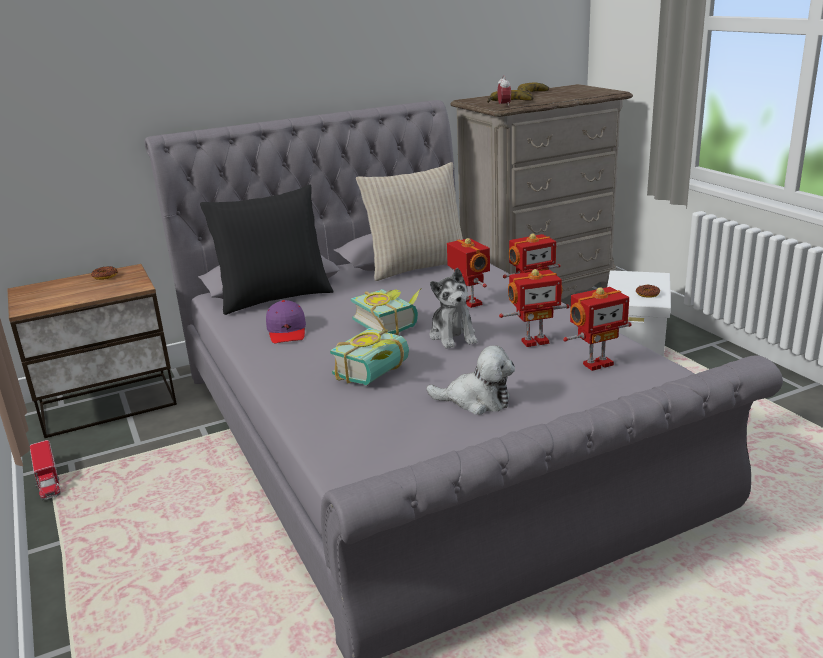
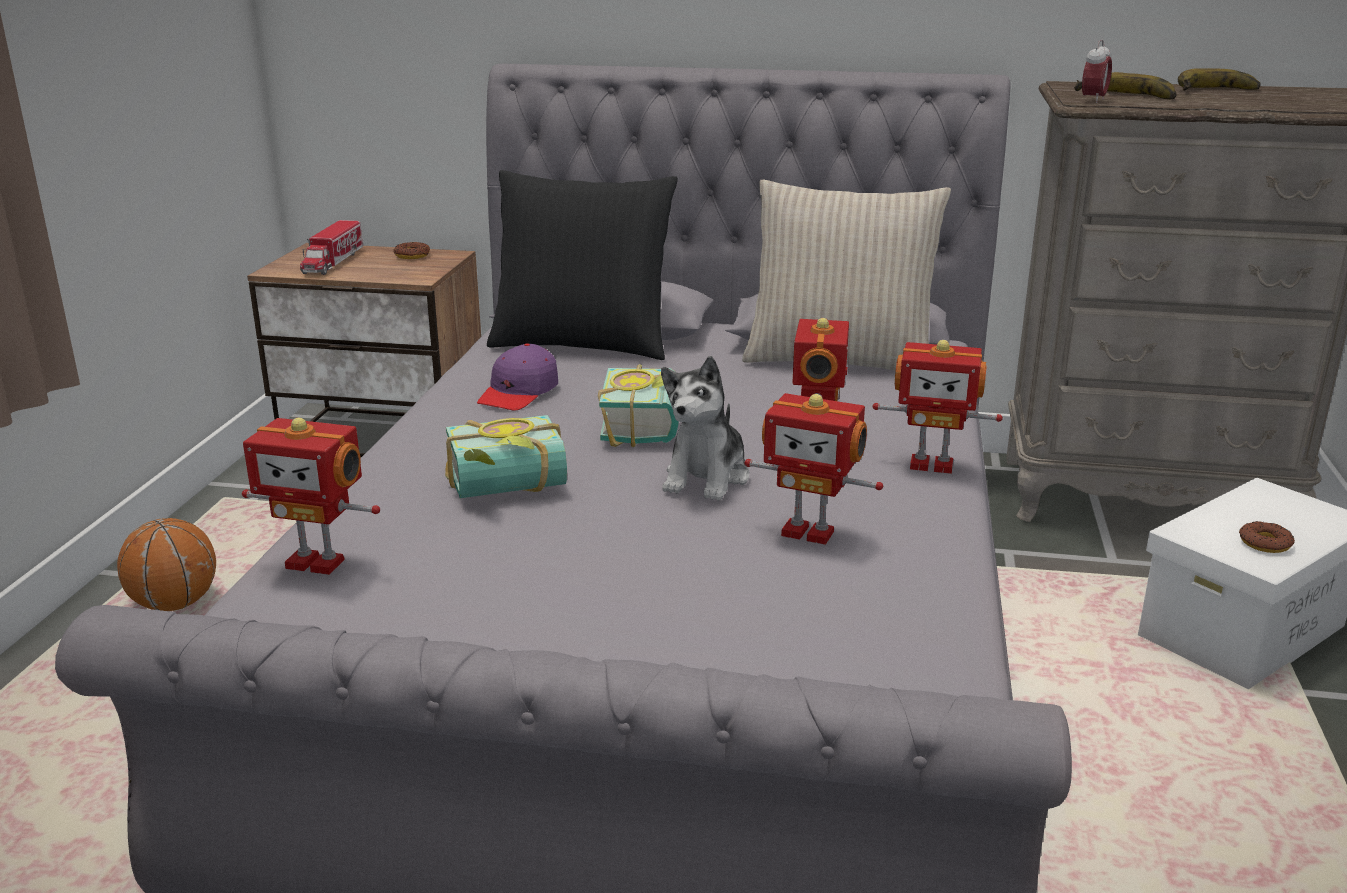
camera: 35 degrees right, 0 degrees up
(48, 479) = (221, 498): toy truck -> toy truck (333, 262)
(115, 545) = (175, 604): none -> basketball
(476, 400) = (568, 584): plush toy -> none
(596, 363) = (844, 608): toy robot -> toy robot (317, 562)

